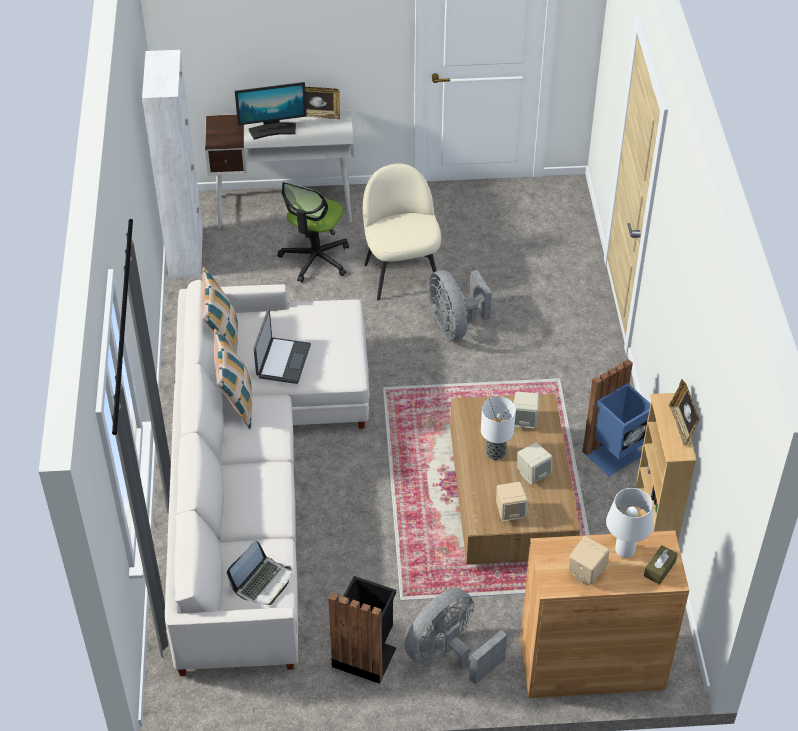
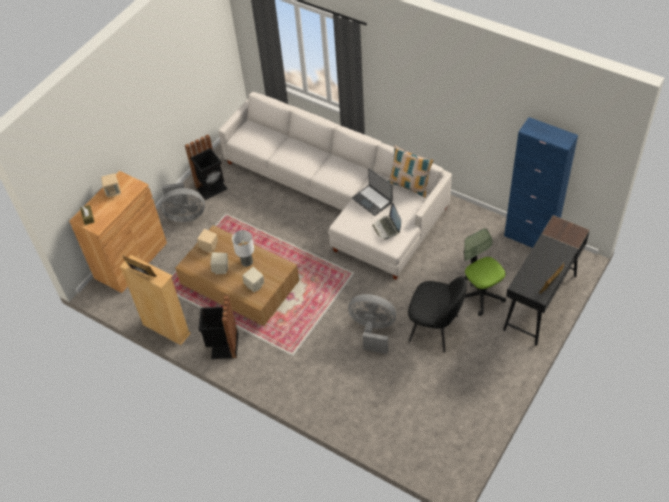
camera: 130 degrees right, 5 degrees up
(186, 253) = (529, 238): white cabinet -> blue cabinet
(236, 402) = (361, 172): pillow -> none
(262, 582) = (251, 137): laptop -> laptop (387, 228)
(273, 130) = (550, 255): monitor -> none
(285, 208) = (540, 303): white desk -> black desk
(401, 274) = (435, 329): beige chair -> black chair
(449, 654) = (184, 215): grey fan -> grey fan turned 90 degrees clockwise
(615, 454) = (223, 346): blue trash can -> black trash can
(624, 551) = (108, 211): white table lamp -> none

